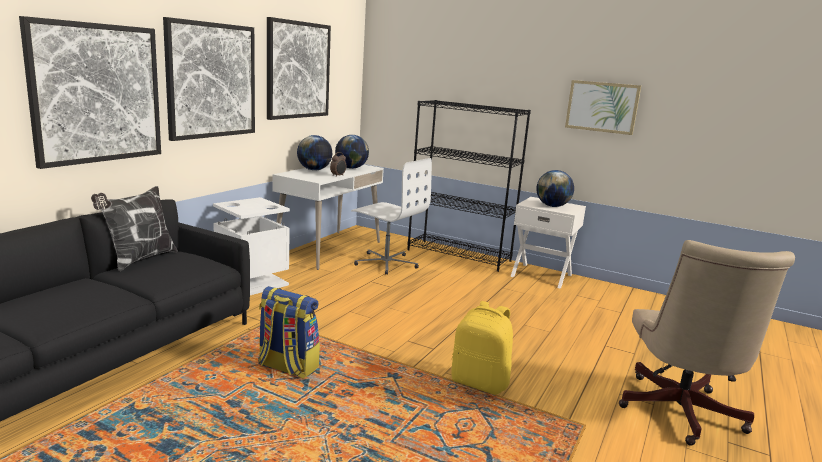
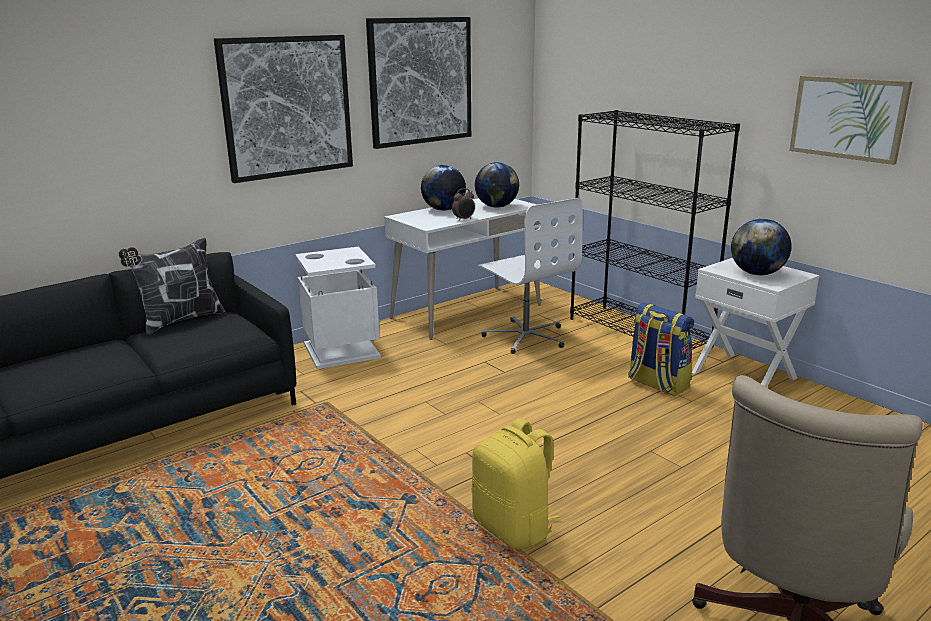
camera: 25 degrees right, 5 degrees up
(97, 93) = (135, 135): picture -> none
(287, 367) = (297, 466): backpack -> backpack (657, 384)

